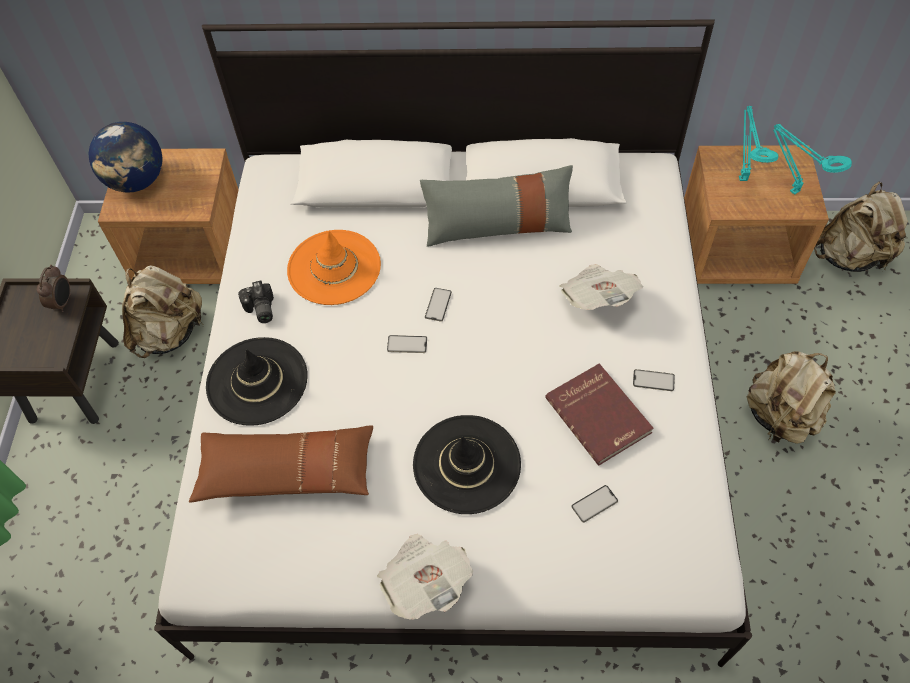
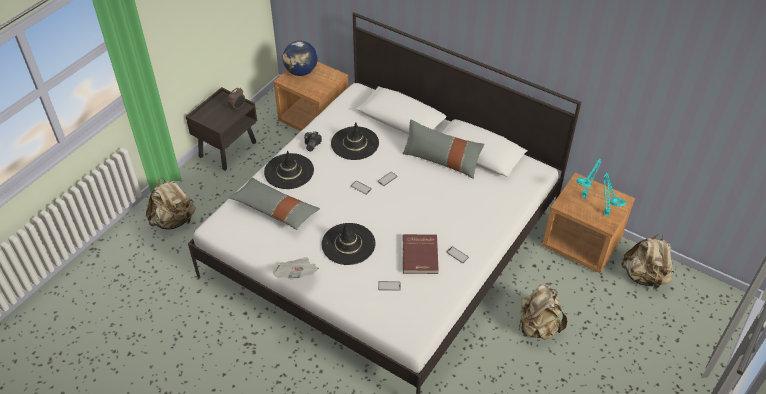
camera: 30 degrees right, 10 degrees down
(170, 332) = (280, 149): beige backpack -> beige backpack (174, 220)
(287, 471) = (275, 209): brown pillow -> grey pillow
(334, 267) = (355, 143): orange hat -> black hat
(597, 298) = (461, 211): newspaper -> none

